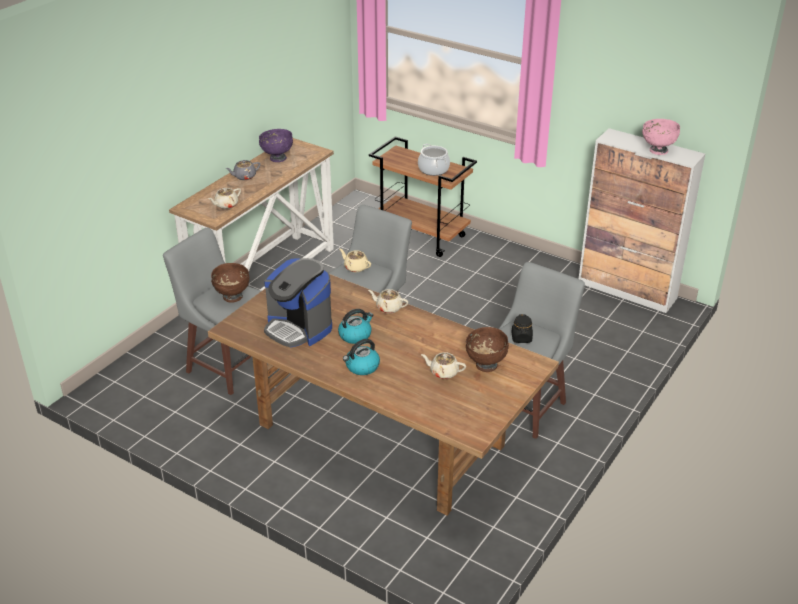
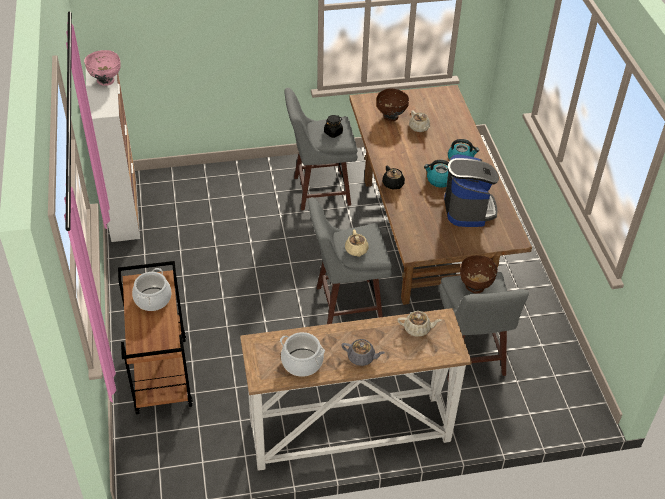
camera: 135 degrees left, 10 degrees up
(277, 158) = (302, 362): purple bowl -> cooking pot
(388, 308) = (393, 184): beige teapot -> black teapot

